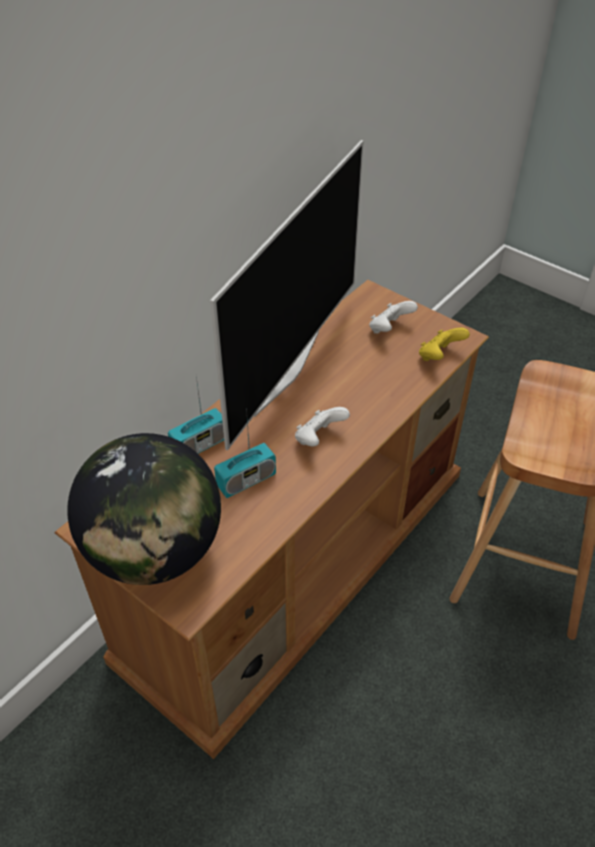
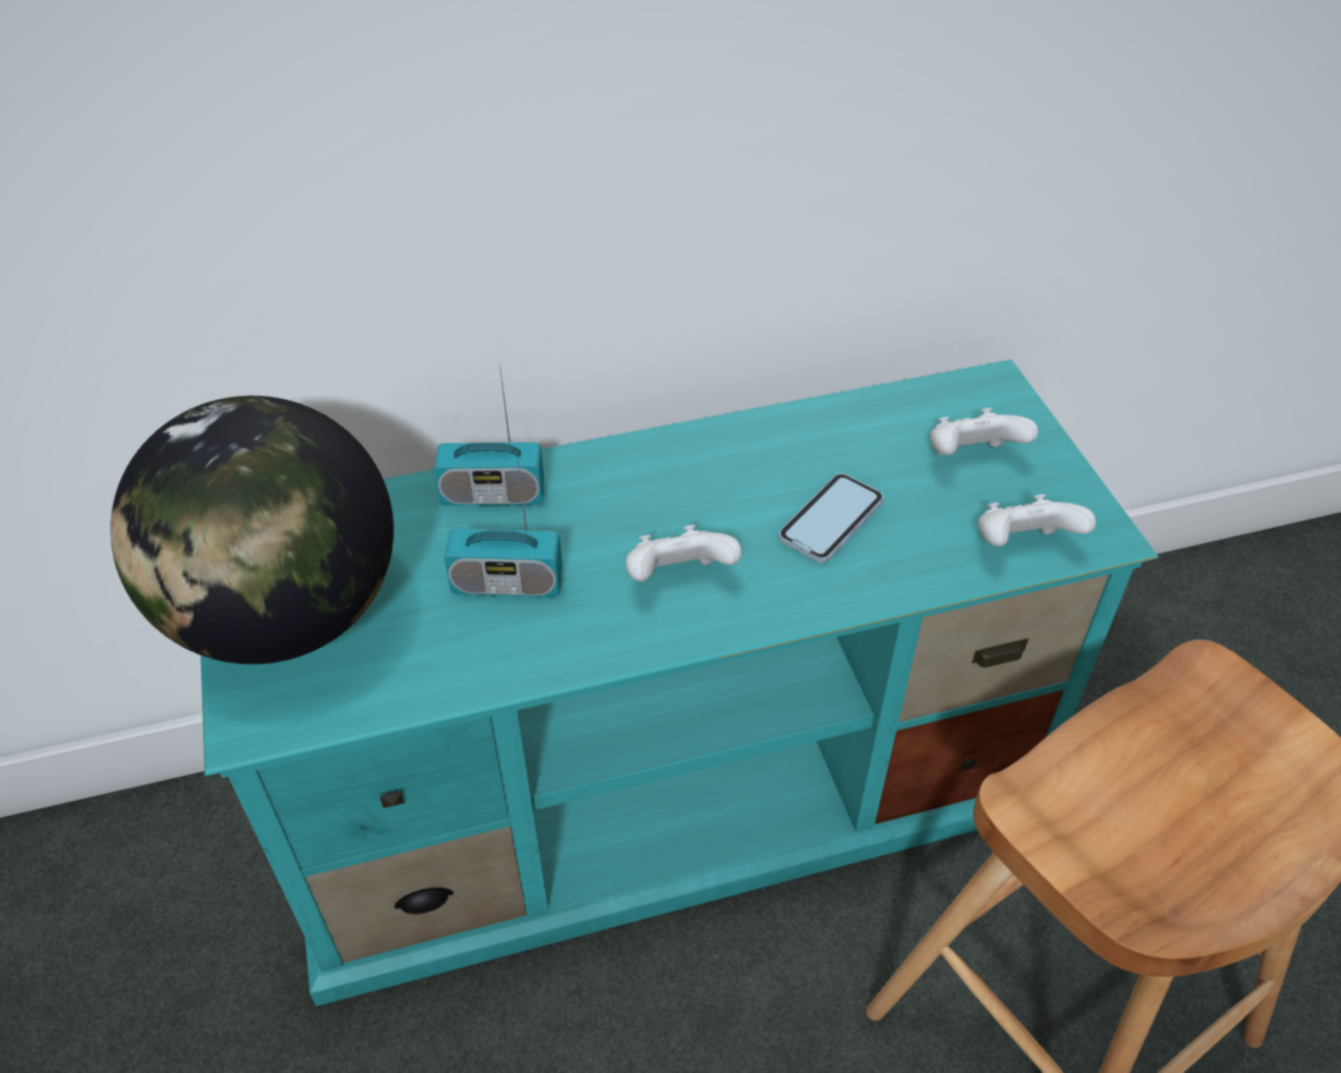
camera: 35 degrees right, 0 degrees up
(285, 371) = (728, 446): television -> none
(299, 558) = (675, 786): brown tv stand -> turquoise tv stand
(358, 382) = (831, 520): none -> phone
(439, 356) = (1022, 546): yellow game controller -> white game controller

